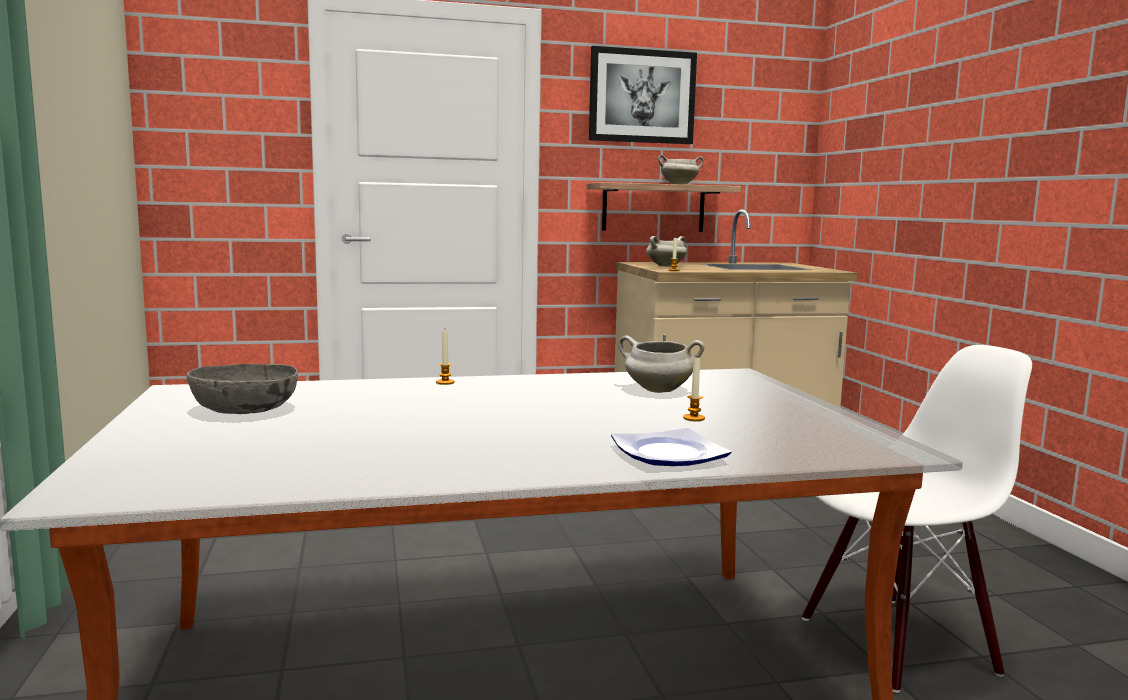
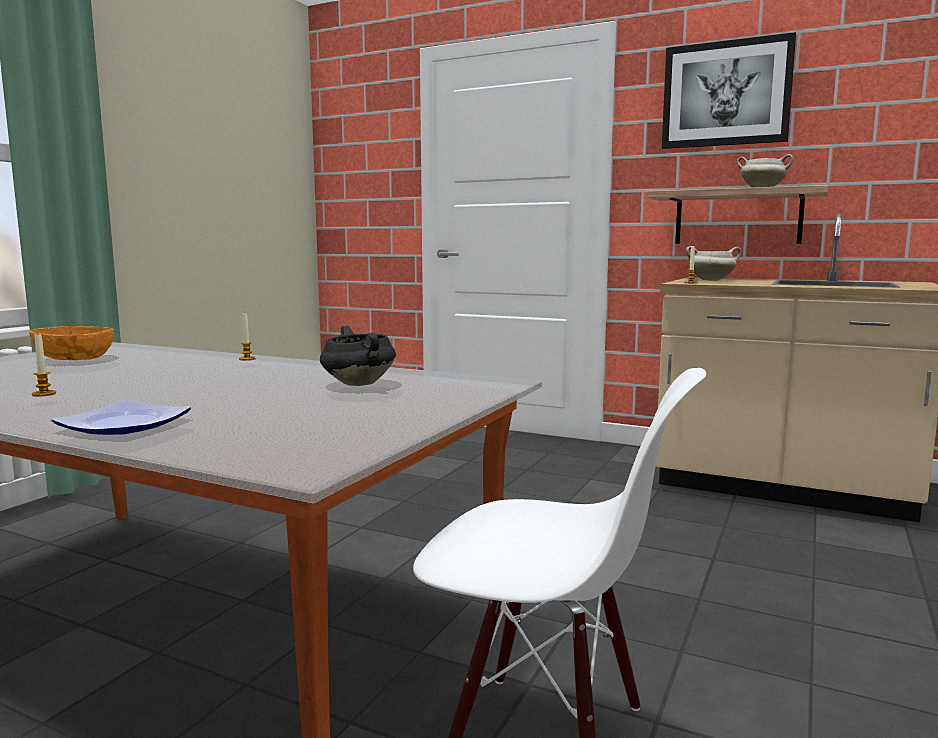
camera: 40 degrees right, 0 degrees up
(245, 410) = (75, 359): grey bowl -> orange bowl
(657, 391) = (357, 384): white cooking pot -> black cooking pot
(693, 418) = (276, 406): candle -> candle (44, 394)

